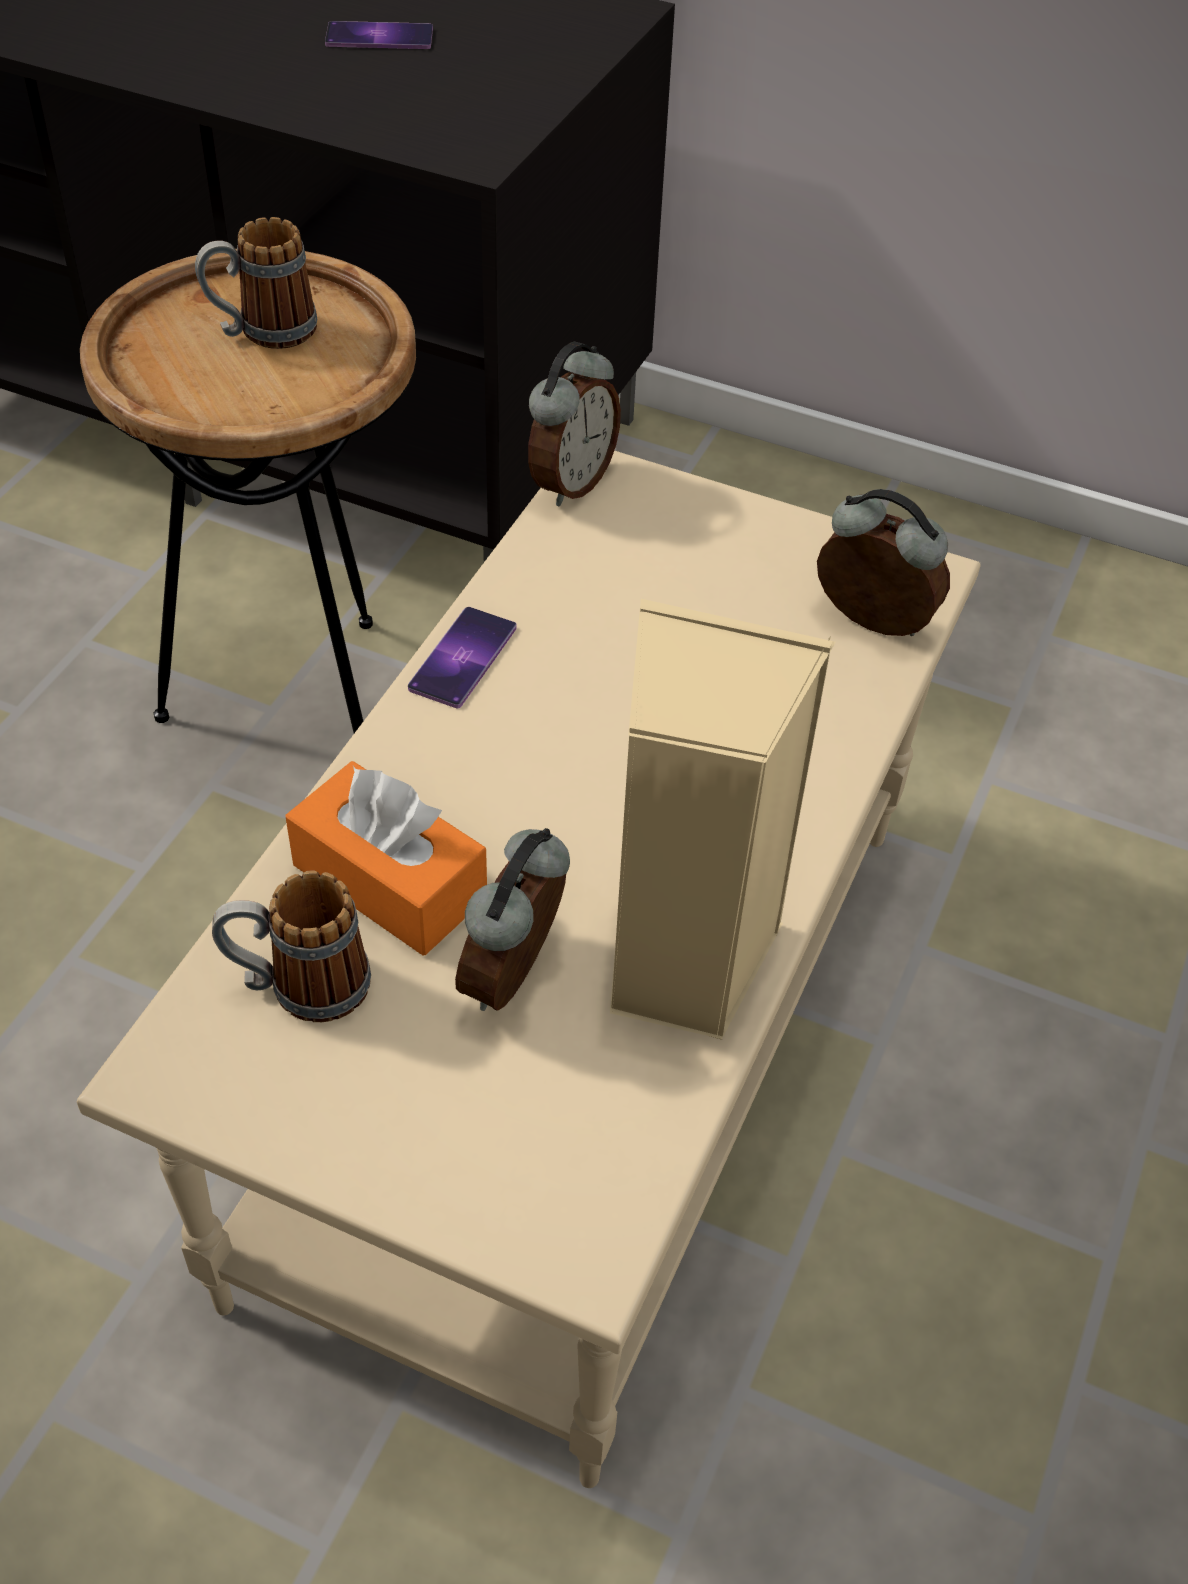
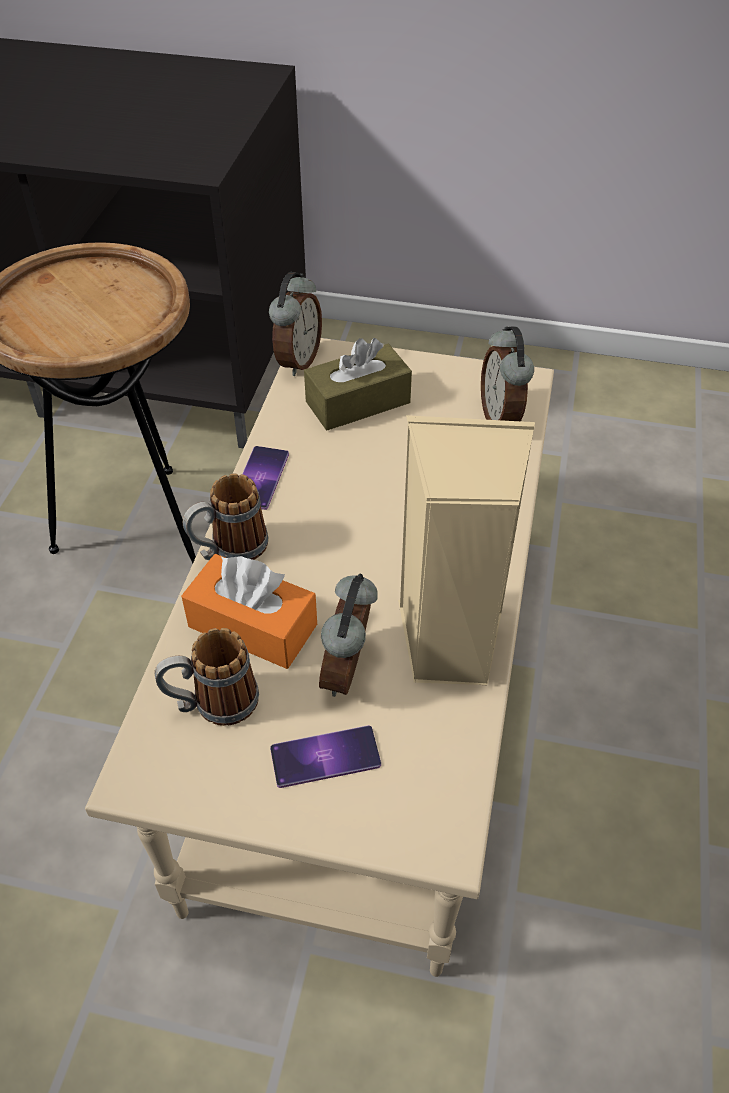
camera: 10 degrees left, 0 degrees up
(262, 332) = (88, 296): mug -> mug (229, 550)
(379, 36) = (119, 106): phone -> phone (325, 756)
(647, 564) = (358, 402): none -> brown tissue box
(870, 626) = (501, 417): alarm clock -> alarm clock turned 120 degrees counterclockwise

